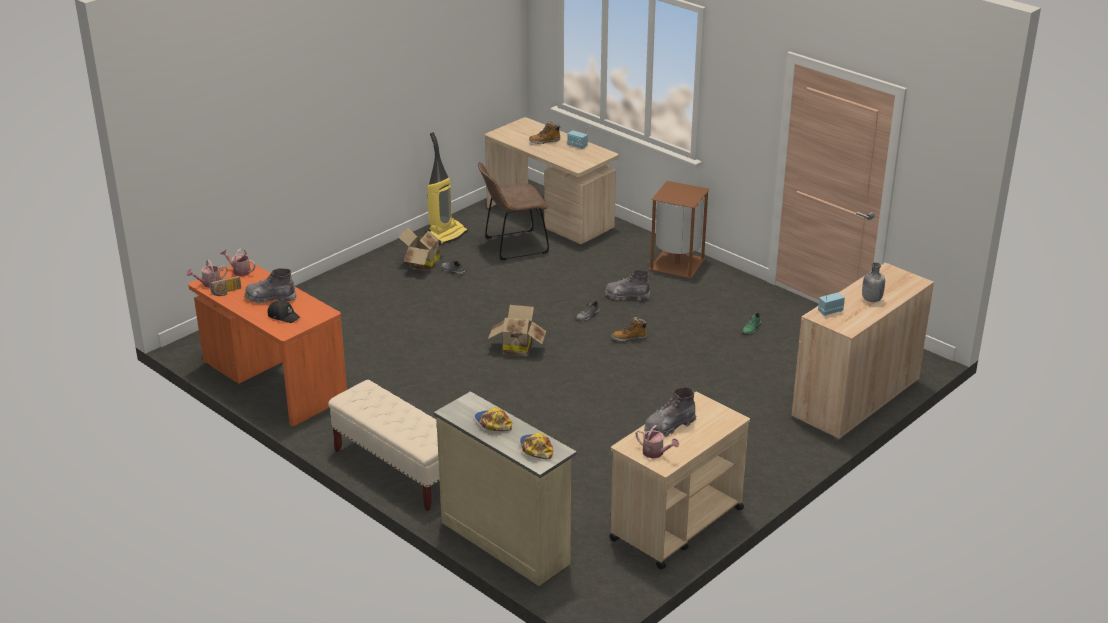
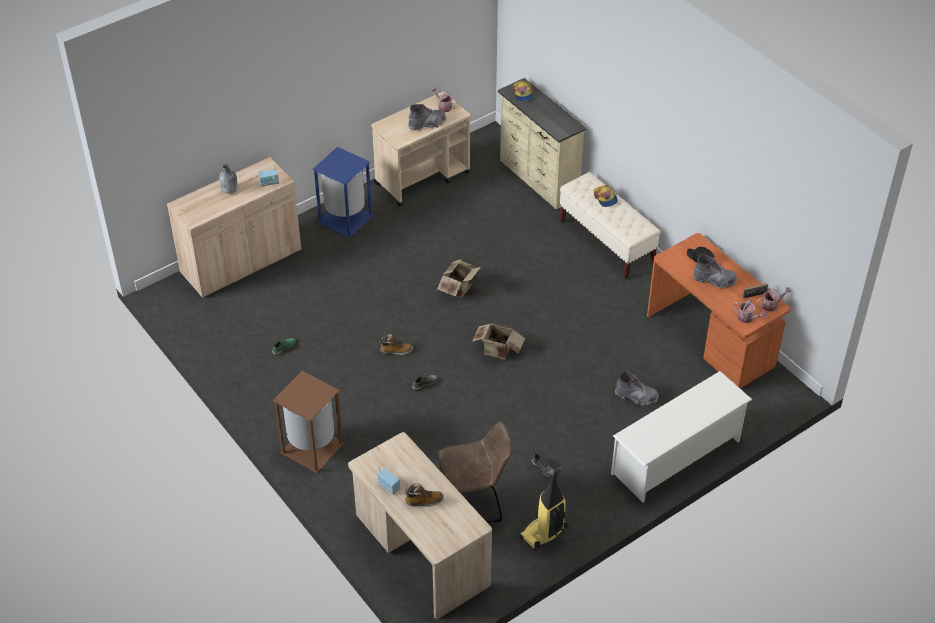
camera: 170 degrees left, 15 degrees up
(322, 289) = (676, 457): none -> white shoe rack
(422, 265) = (574, 483): cardboard box -> cardboard box (460, 288)
(492, 423) = (547, 114): cap -> cap (605, 198)
(627, 296) = (379, 406): grey boot -> grey boot (636, 396)
(758, 460) = (345, 218): none -> blue trash can

